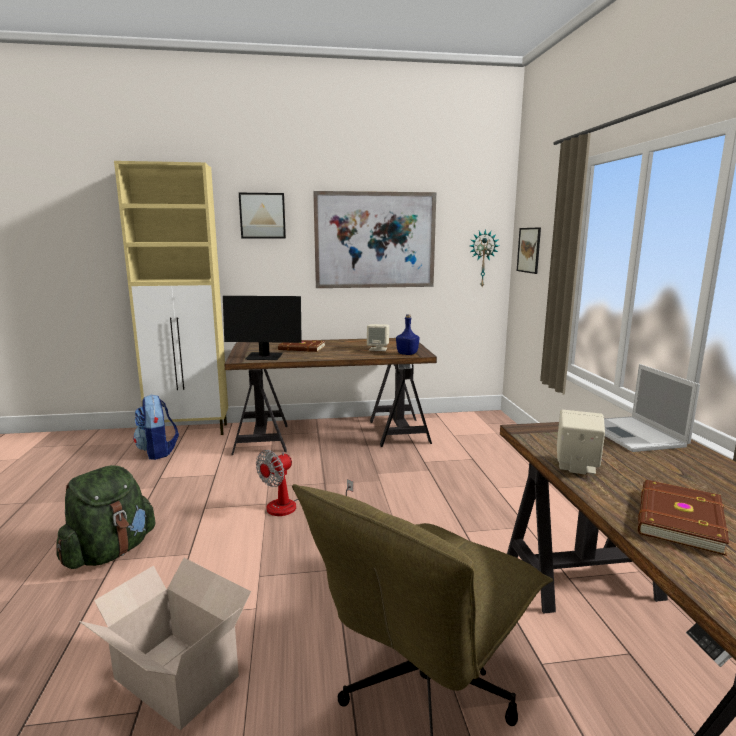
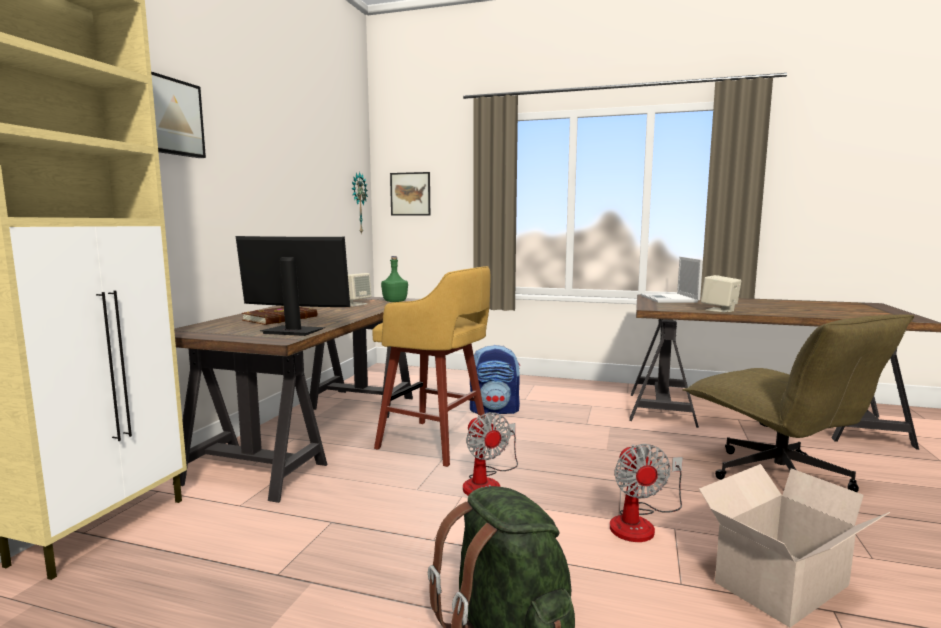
camera: 65 degrees left, 5 degrees down
(158, 452) = (149, 571): backpack -> backpack (495, 410)
(257, 588) = (640, 523): none -> fan
(264, 357) = (293, 331): monitor -> monitor turned 105 degrees counterclockwise
(349, 474) = (436, 443): none -> yellow stool
(375, 240) = (286, 174): picture -> none
(407, 354) = (395, 301): blue bottle -> green bottle
(634, 435) = (669, 299): laptop -> laptop turned 75 degrees clockwise
(677, 519) = (792, 310): brown book -> none

